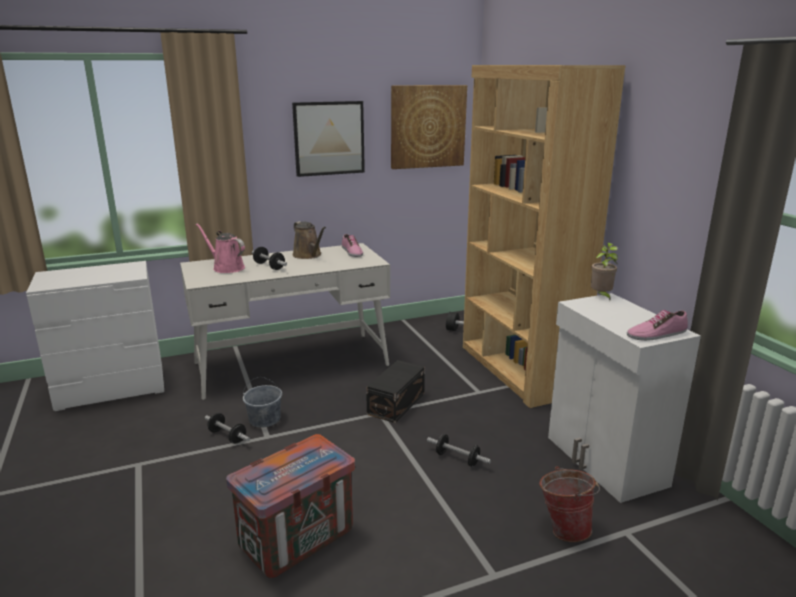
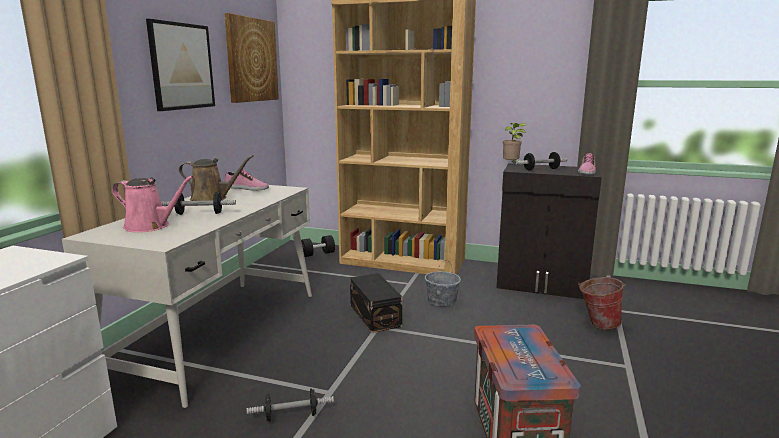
camera: 50 degrees left, 5 degrees down
(226, 268) = (150, 226): pink watering can -> pink watering can turned 150 degrees counterclockwise
(265, 419) = (296, 382): grey bucket -> grey bucket (442, 301)
(457, 459) = (483, 324): dumbbell -> dumbbell (541, 169)
(604, 461) = (542, 285): white cabinet -> black cabinet

